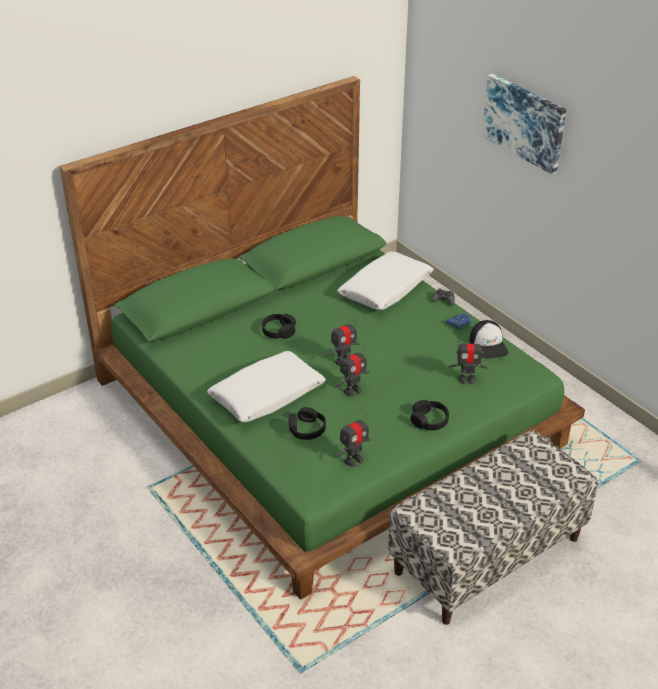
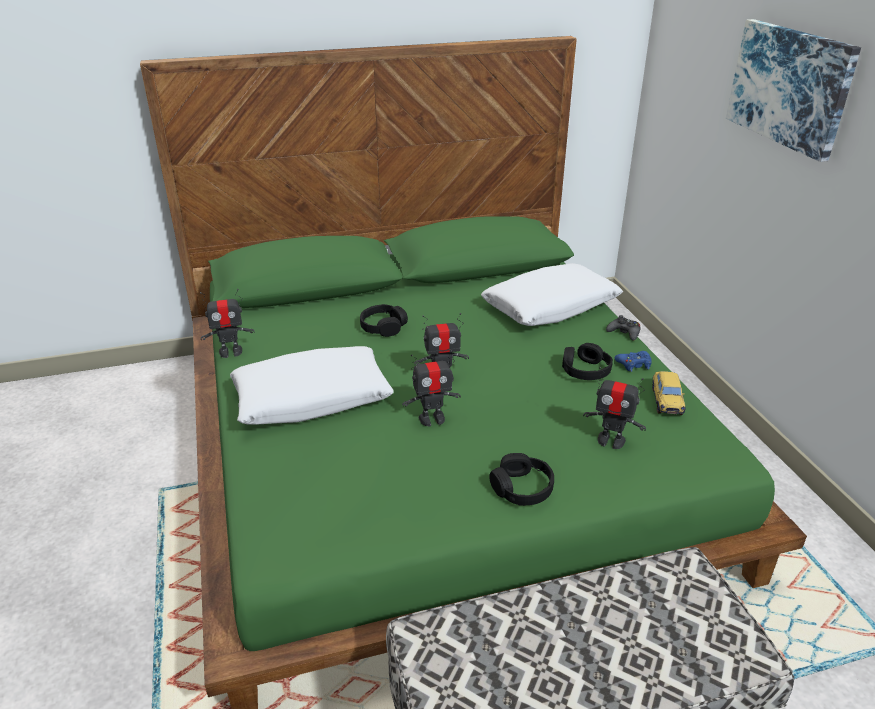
camera: 20 degrees right, 5 degrees down
(306, 429) = (328, 455): black headphones -> black headphones (585, 370)
(353, 460) = (368, 520): toy robot -> toy robot (230, 352)
(488, 345) = (666, 400): cap -> toy car

